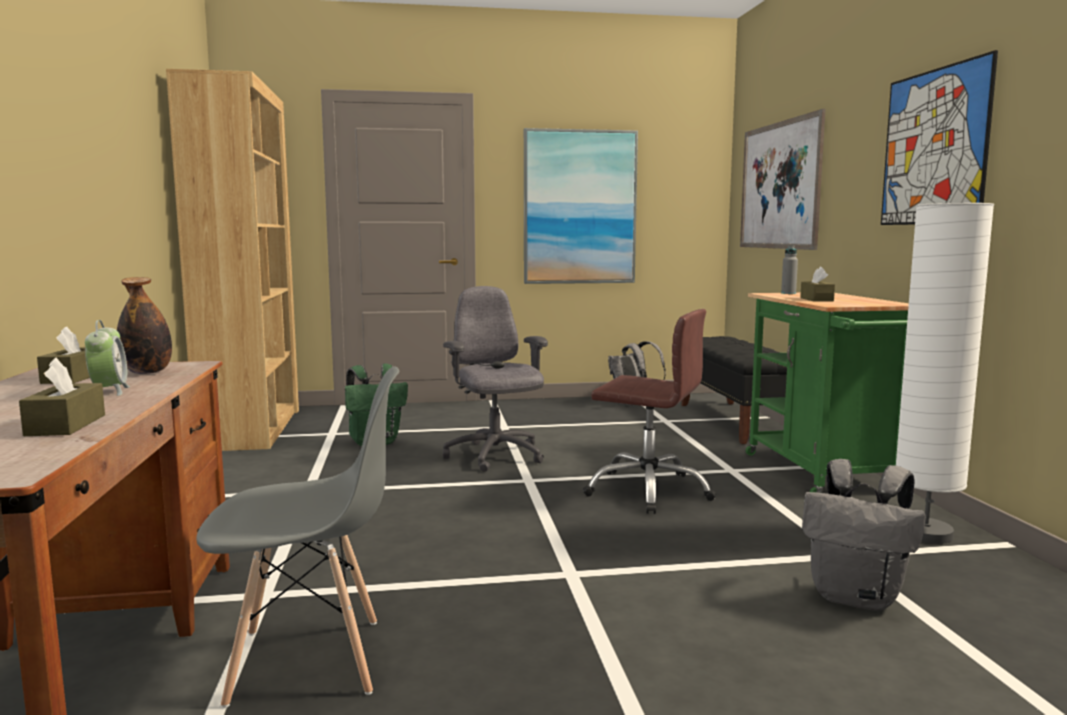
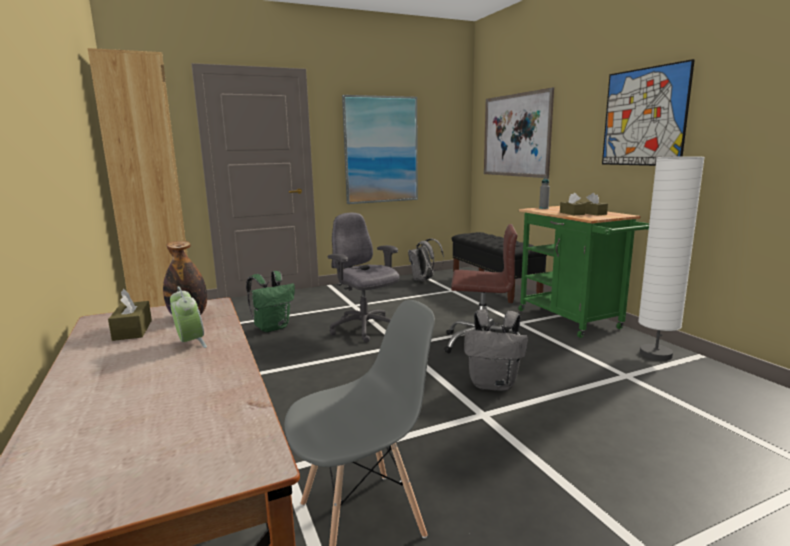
camera: 15 degrees left, 5 degrees up
(66, 425) = (214, 390): brown tissue box -> brown tissue box (592, 213)
(857, 597) = (655, 404): grey backpack -> grey backpack (494, 384)

